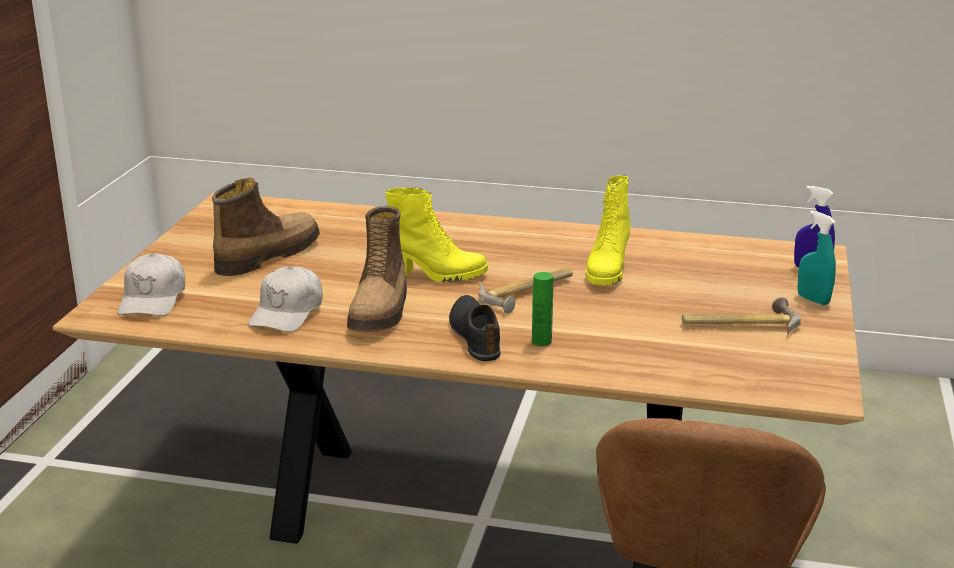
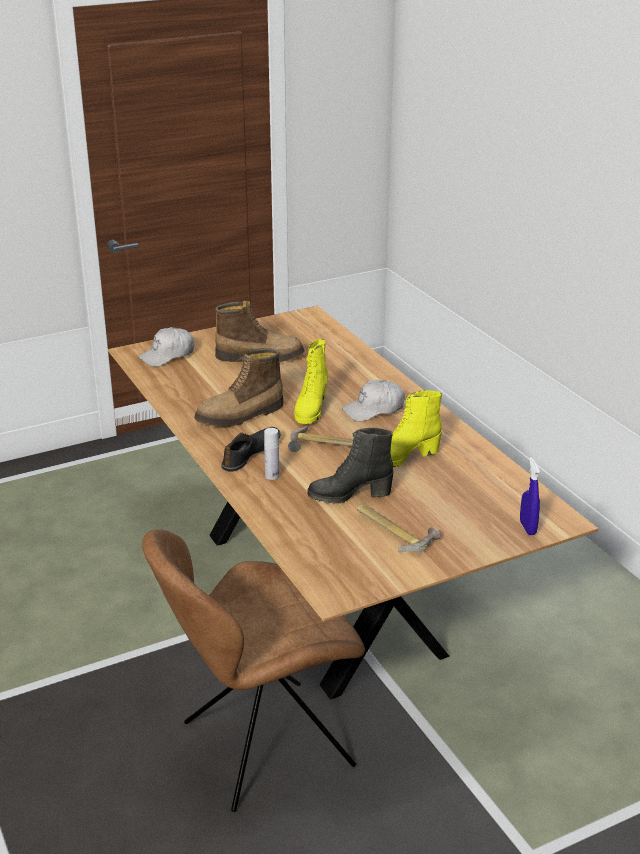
camera: 50 degrees right, 5 degrees up
(287, 313) = (202, 393): white cap -> white cap (374, 409)
(436, 275) = (311, 410): yellow boot -> yellow boot turned 45 degrees clockwise
(541, 341) = (272, 476): green bottle -> white bottle
(641, 319) = (349, 495): none -> black boot
(813, 299) = (475, 545): turquoise spray bottle -> none

